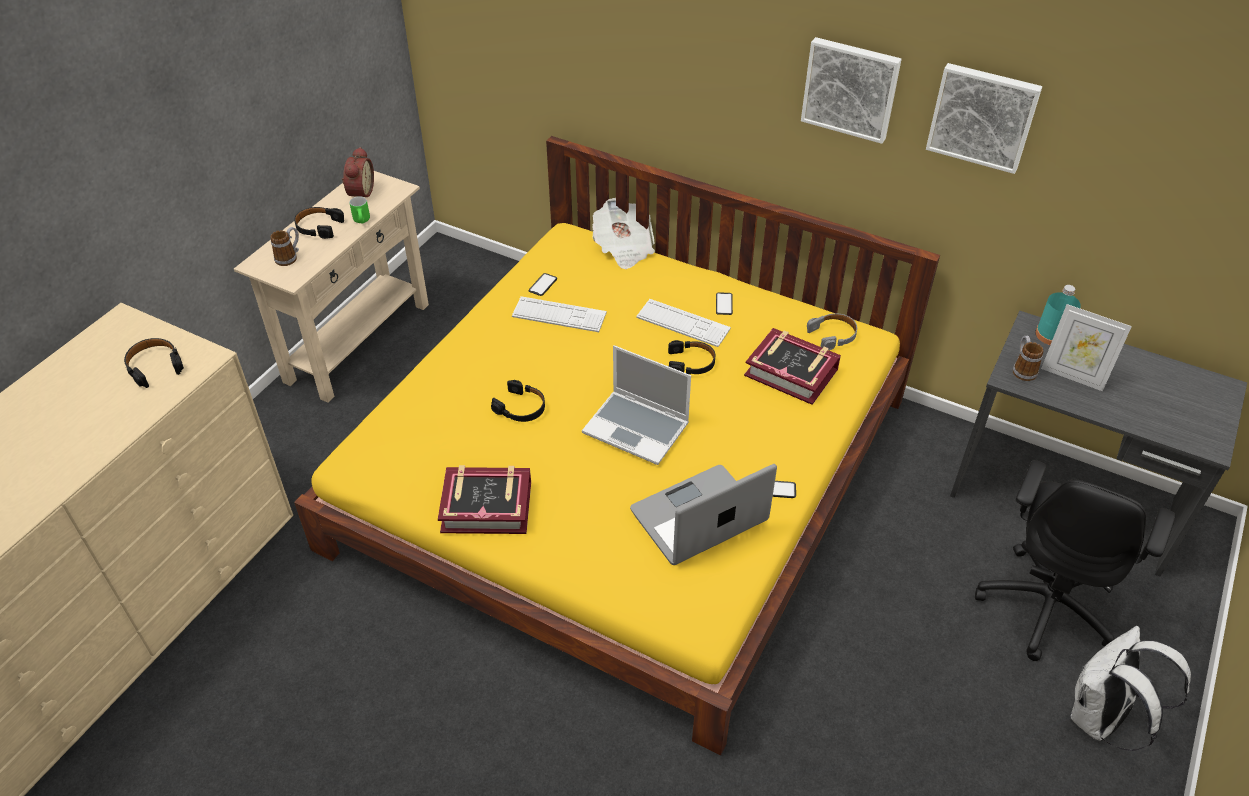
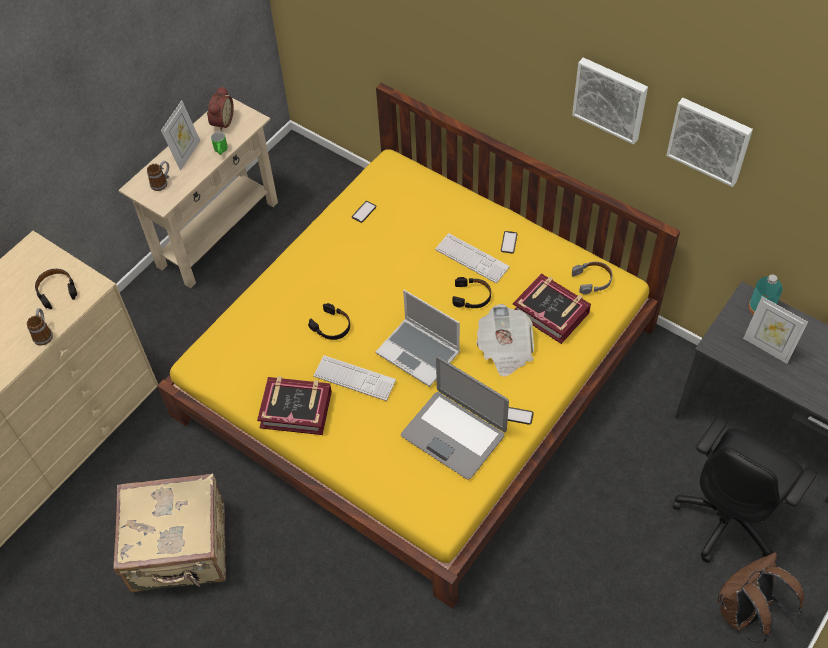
camera: 10 degrees right, 10 degrees up
(318, 227) = (186, 154): black headphones -> picture frame
(336, 718) = (180, 550): none -> beige suitcase
(559, 315) = (373, 242): keyboard -> keyboard (354, 378)
(623, 248) = (435, 180): newspaper -> newspaper (505, 350)
(699, 517) = (454, 434): laptop -> laptop turned 120 degrees counterclockwise
(1022, 369) = (727, 338): mug -> mug (44, 333)
(1100, 719) = (744, 613): white backpack -> brown backpack

